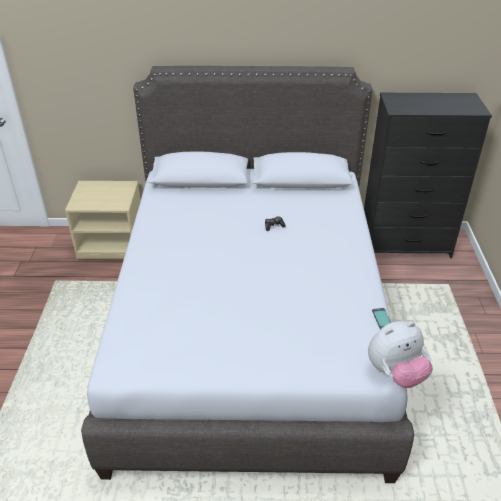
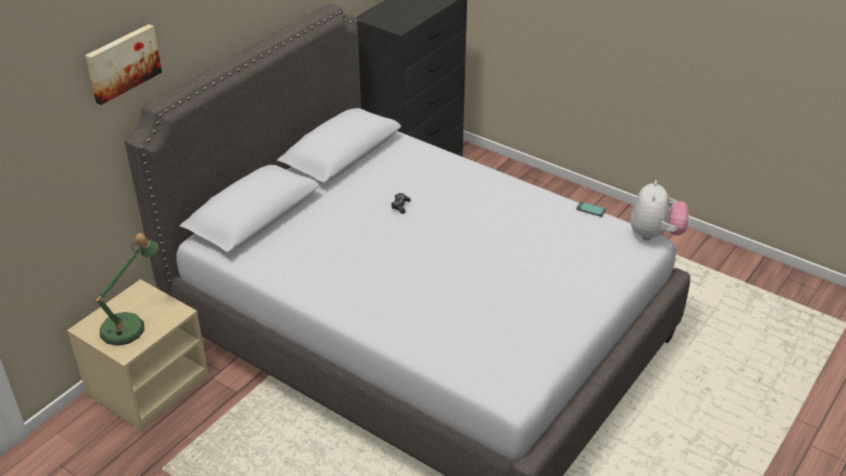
camera: 55 degrees left, 0 degrees up
(97, 196) = (129, 326): none -> table lamp
(145, 29) = (122, 63): none -> picture

